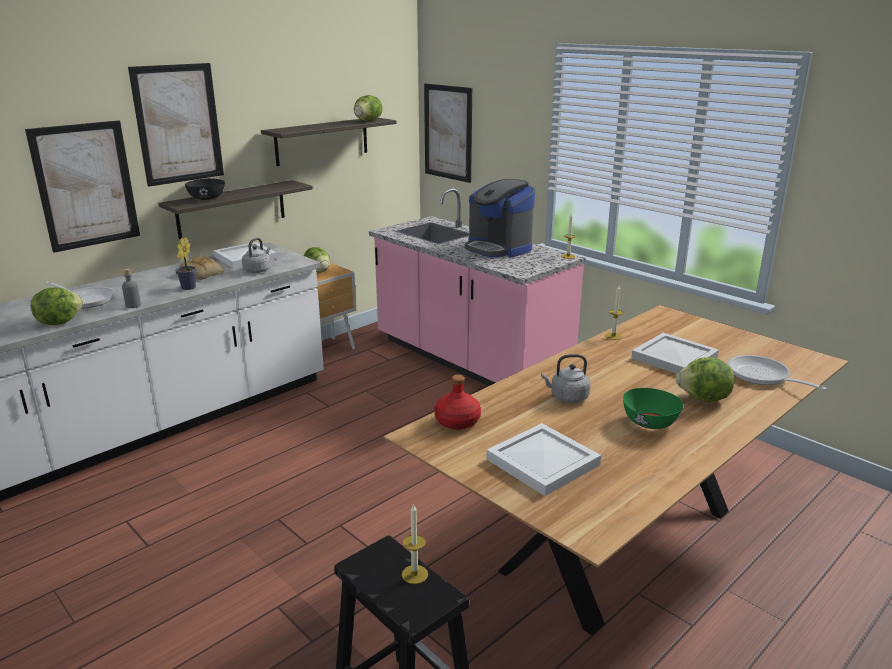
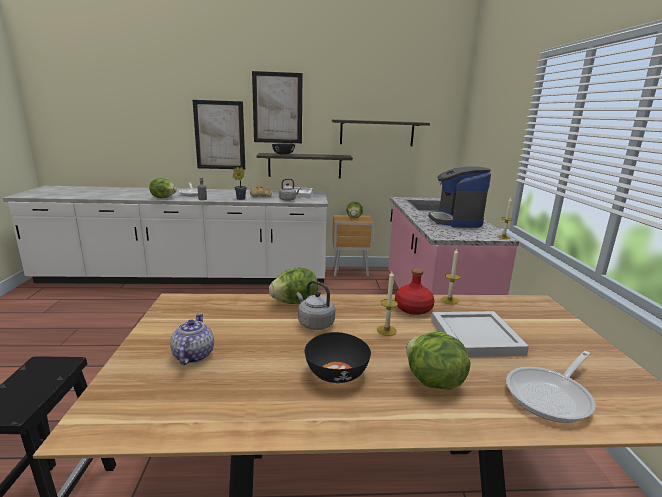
camera: 40 degrees right, 5 degrees down
(367, 121) = (408, 121): lettuce -> lettuce (295, 302)
(414, 574) = (40, 388): candle -> candle (386, 330)
(448, 132) = (474, 137): picture -> none
(457, 421) = (213, 304): red bottle -> red bottle (413, 308)
(543, 463) = (193, 356): white tray -> teapot
(649, 422) = (336, 373): green bowl -> black bowl
(762, 376) = (551, 396): frying pan -> frying pan turned 135 degrees counterclockwise

